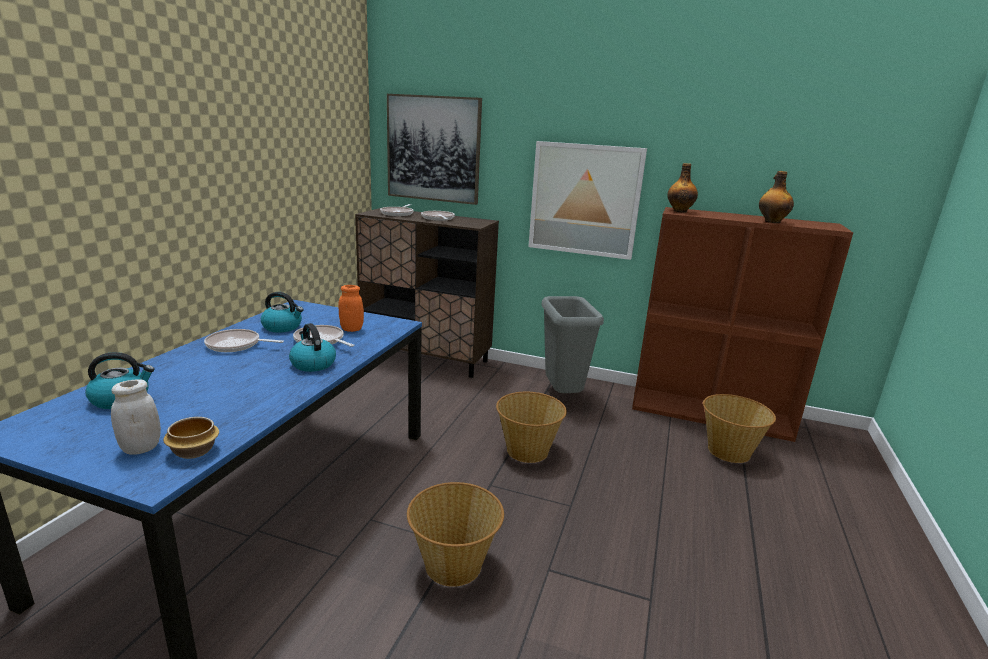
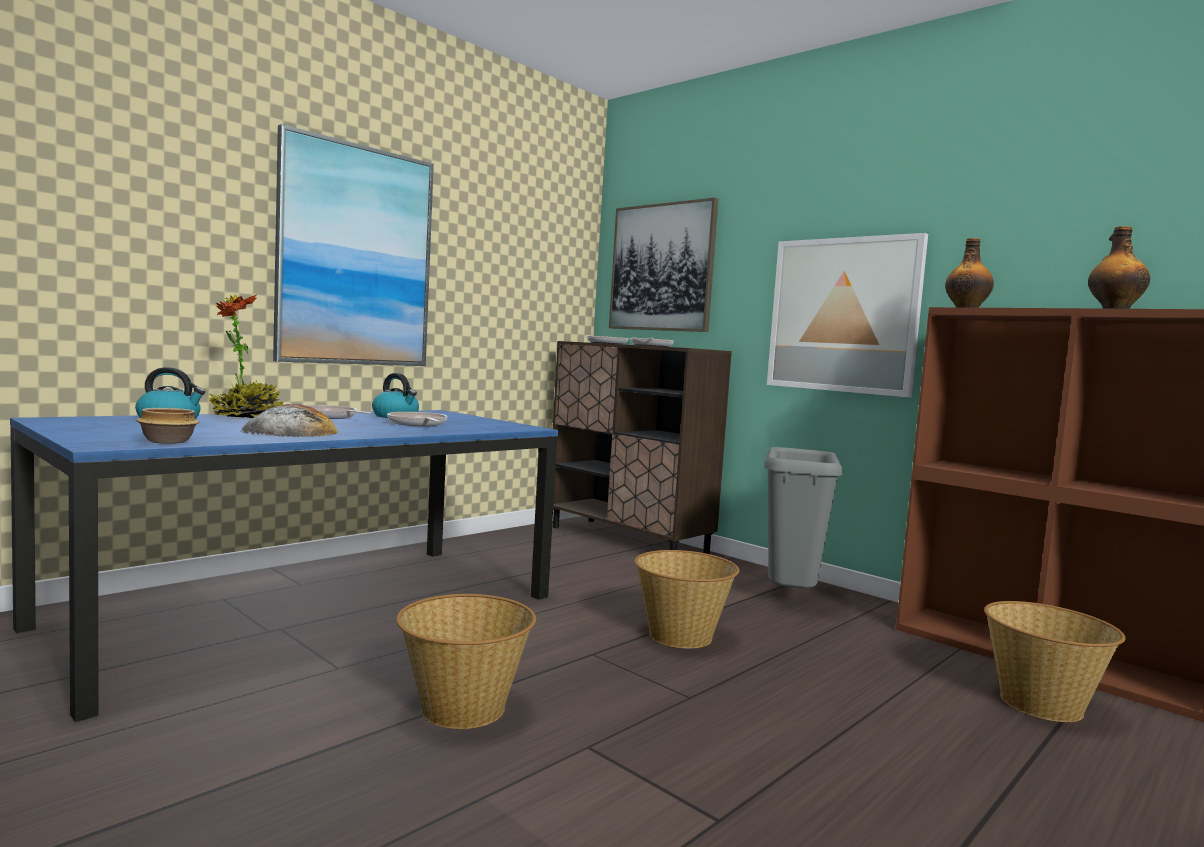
camera: 25 degrees right, 15 degrees down
(141, 448) = (130, 435): white jar -> none
(172, 367) = (246, 417): none -> potted plant
(201, 178) = (356, 256): none -> picture
(254, 391) = (291, 431): none -> bread
(312, 364) = (380, 430): kettle -> none
(351, 329) = (466, 424): orange jar -> none

